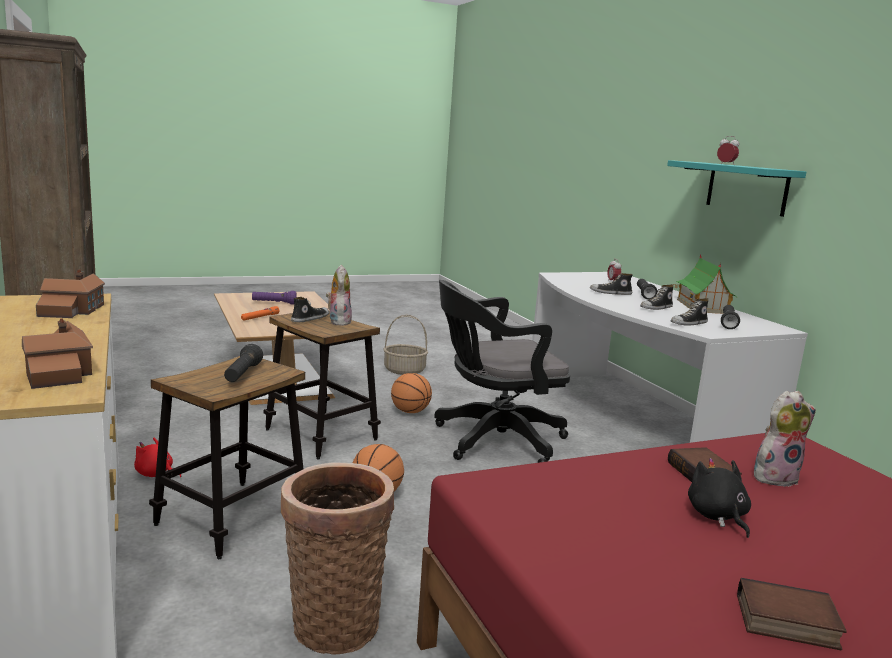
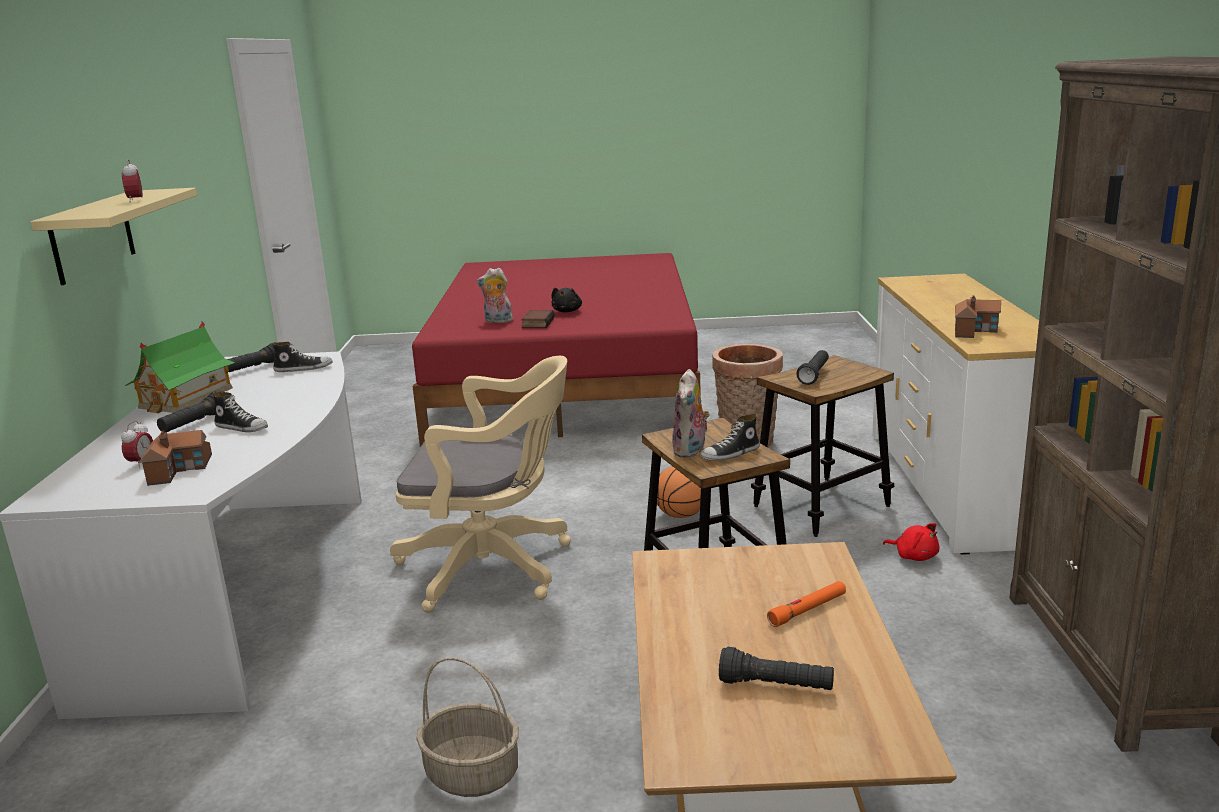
camera: 155 degrees left, 5 degrees up
(60, 373) = (917, 287): toy house -> toy house (179, 469)
(274, 303) = (776, 686): purple flashlight -> black flashlight
(410, 412) = (560, 633): basketball -> none
(493, 441) = (494, 568): black office chair -> beige office chair
(656, 308) = (266, 394): shoe -> none
(746, 188) = (92, 236): turquoise shelf -> beige shelf
(785, 623) = (603, 292): book -> none

